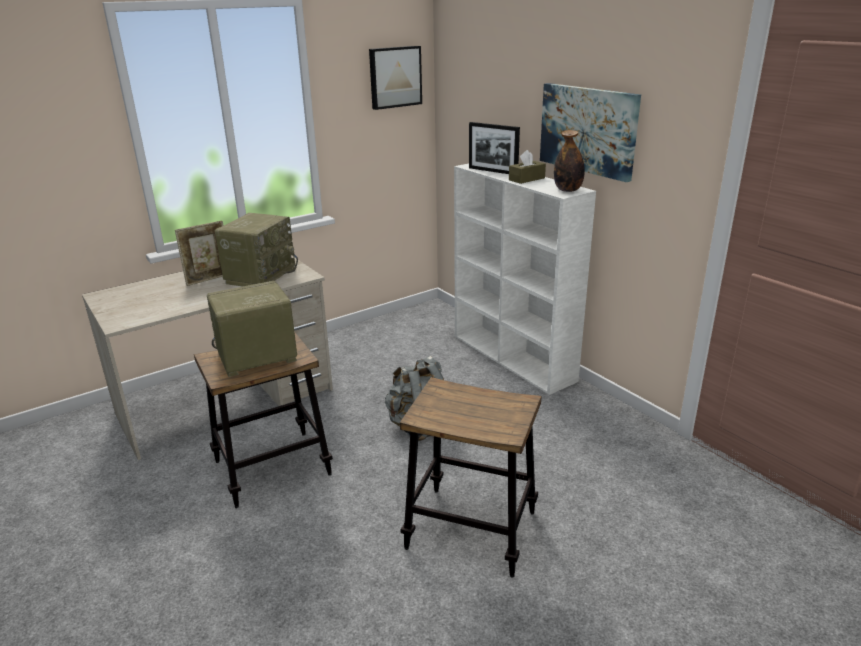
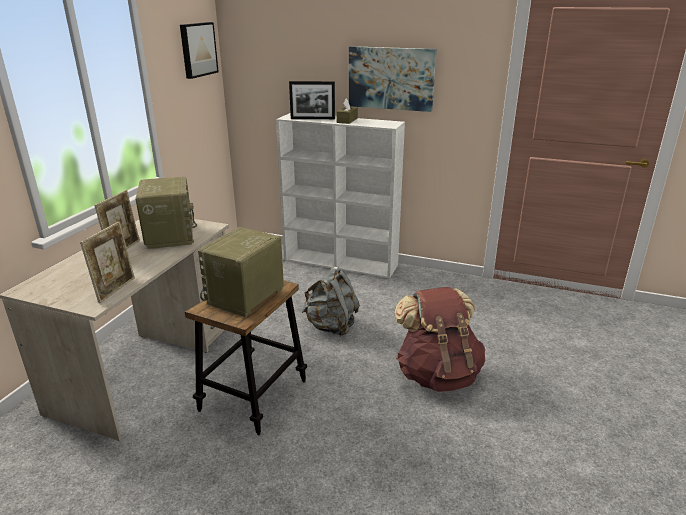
camera: 35 degrees left, 0 degrees up
(151, 315) = (115, 289): none -> picture frame
(471, 530) = (437, 374): stool -> brown backpack
(568, 190) = (388, 123): bottle -> none

